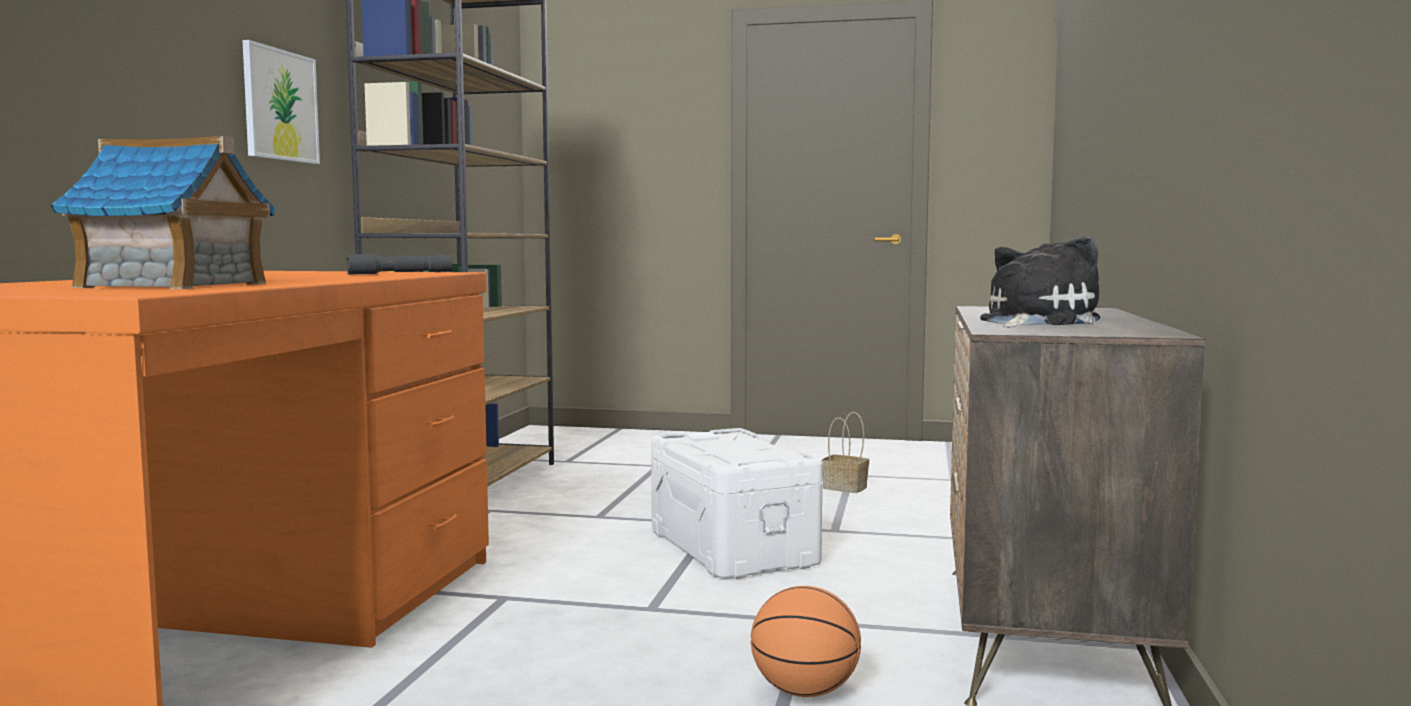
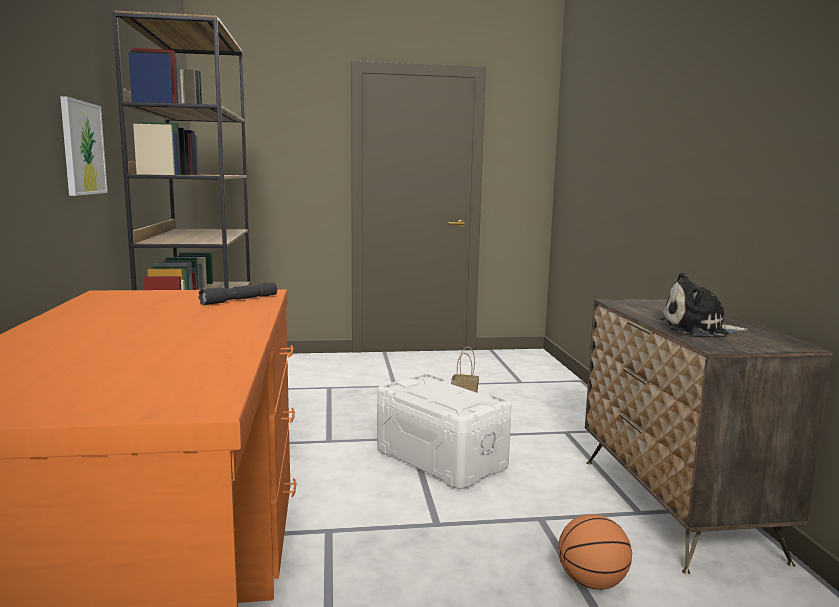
camera: 20 degrees left, 5 degrees up
(174, 285) = (157, 363): toy house -> none
(1034, 322) = (698, 329): plush toy -> plush toy turned 105 degrees counterclockwise

